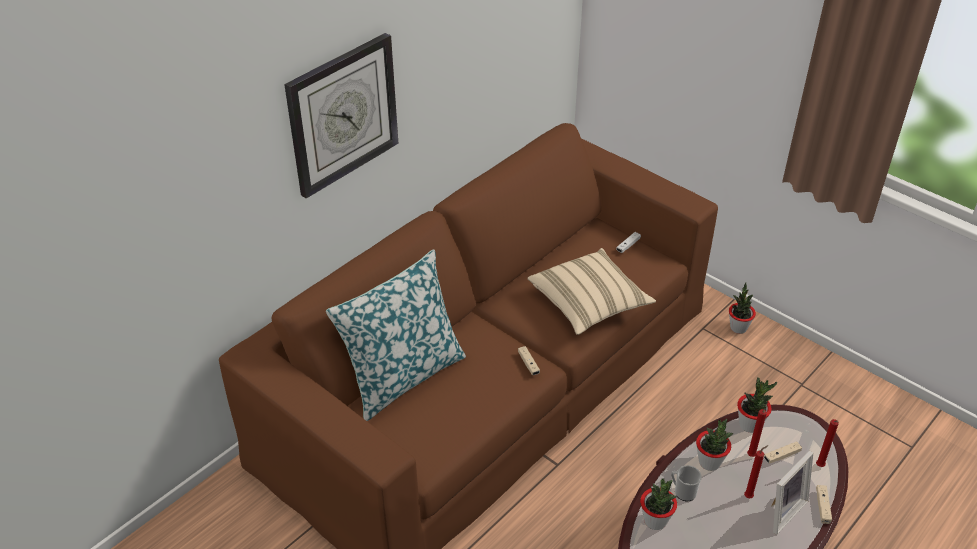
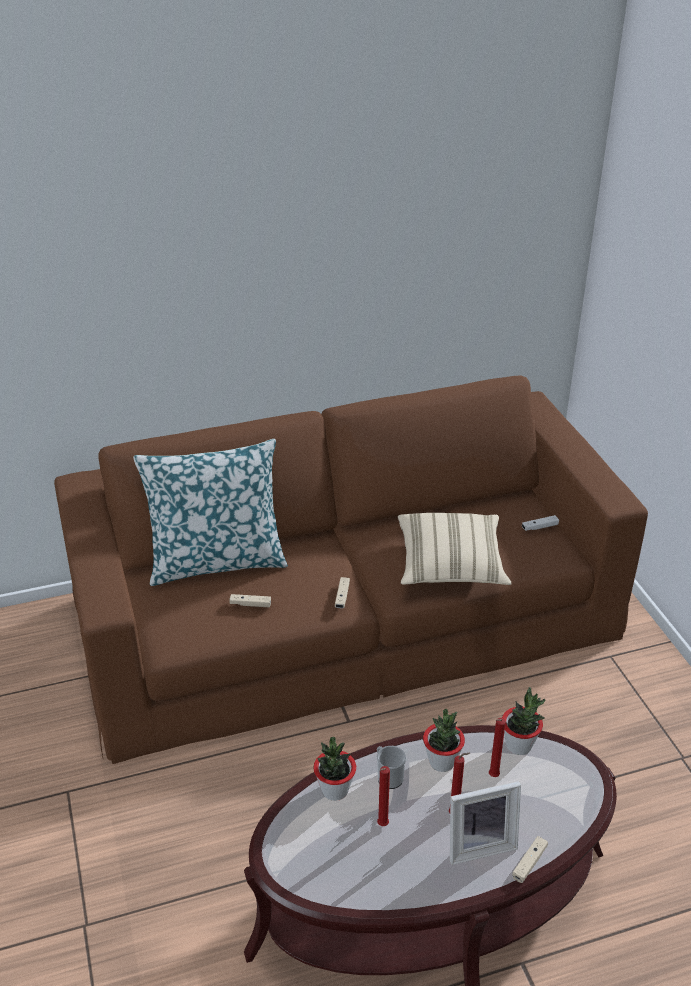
camera: 30 degrees right, 5 degrees down
(342, 114) = (234, 279): wall clock -> none
(738, 328) = (652, 671): potted plant -> none
(781, 456) = (528, 791): beige game controller -> beige game controller (250, 604)
(820, 467) = (563, 822): red candle -> red candle (381, 825)

